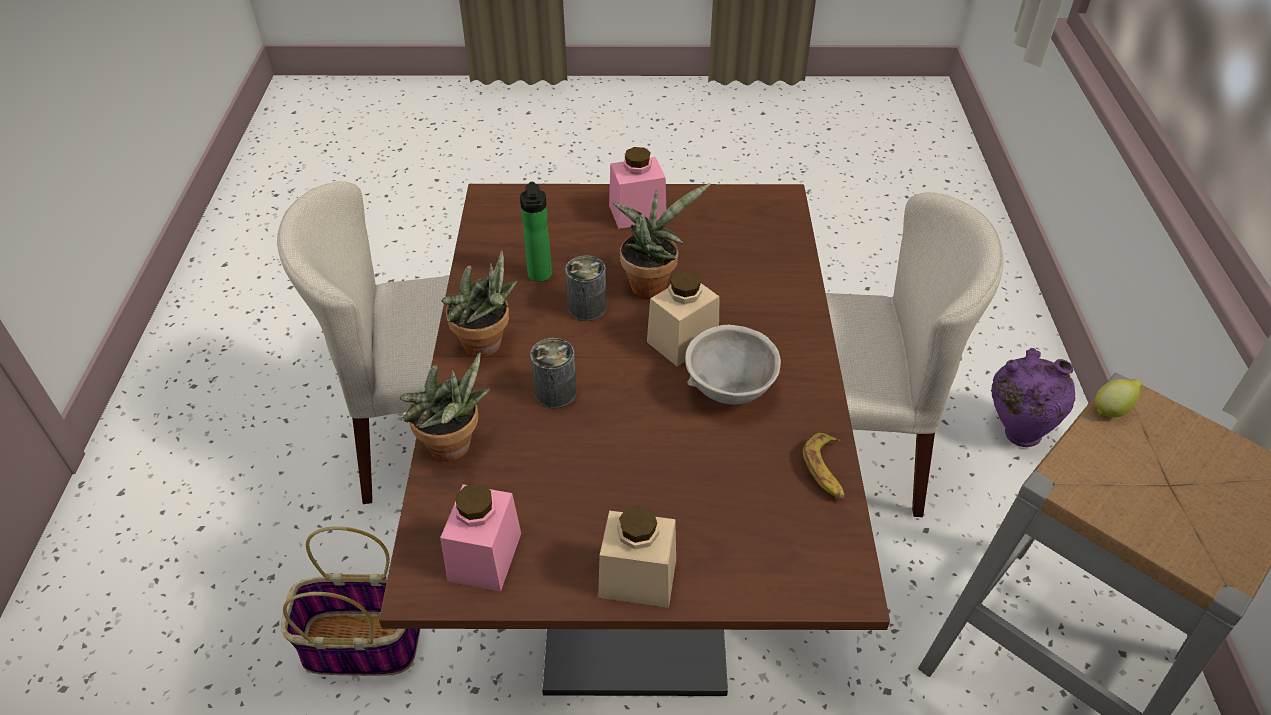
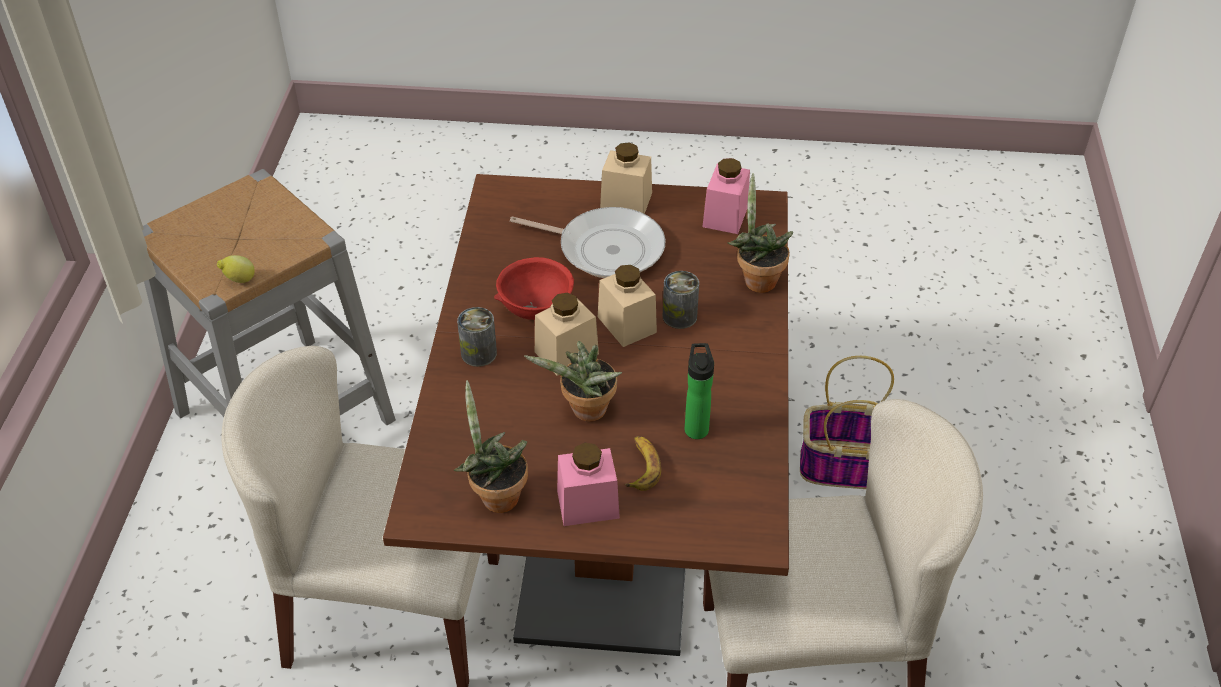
camera: 175 degrees left, 0 degrees up
(487, 347) = (740, 358): potted plant -> potted plant (495, 496)
(587, 307) = (650, 391): can -> can (479, 353)
(618, 378) = (627, 324): none -> beige jar
(657, 484) = (605, 249): none -> frying pan
(731, 390) = (535, 309): grey bowl -> red bowl
(826, 471) = (481, 250): banana -> banana (641, 466)
(1016, 432) = (176, 620): purple vase -> none

